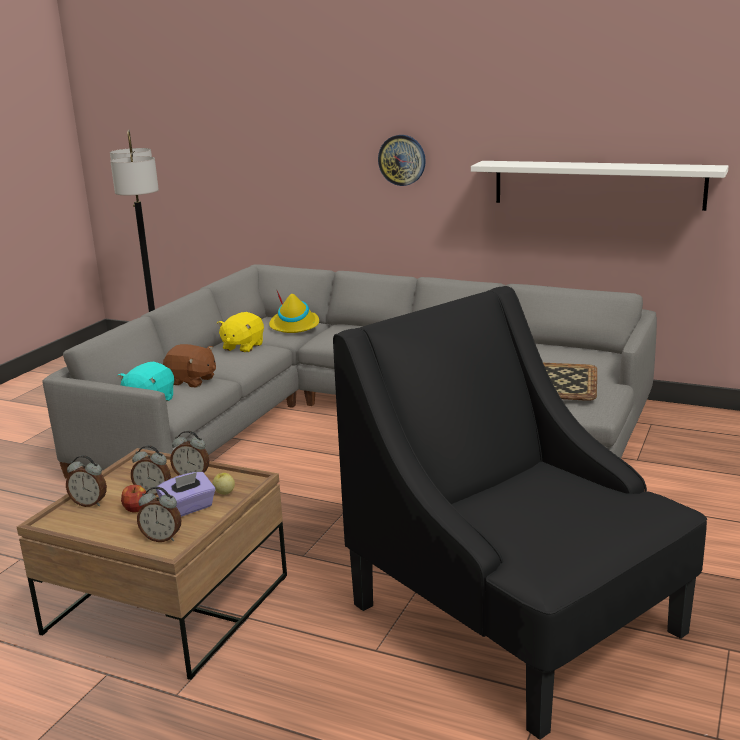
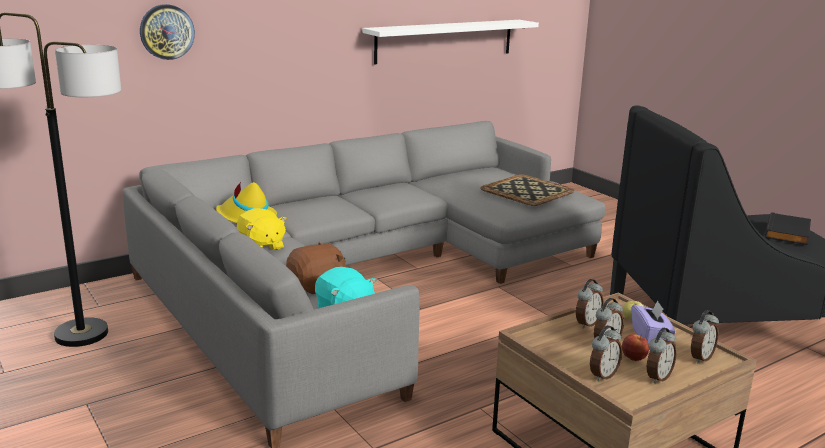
camera: 60 degrees left, 0 degrees up
(103, 526) = (657, 377): none -> alarm clock
(402, 160) = (291, 32): wall clock -> wall clock (167, 32)
(574, 518) = (789, 233): none -> black book

